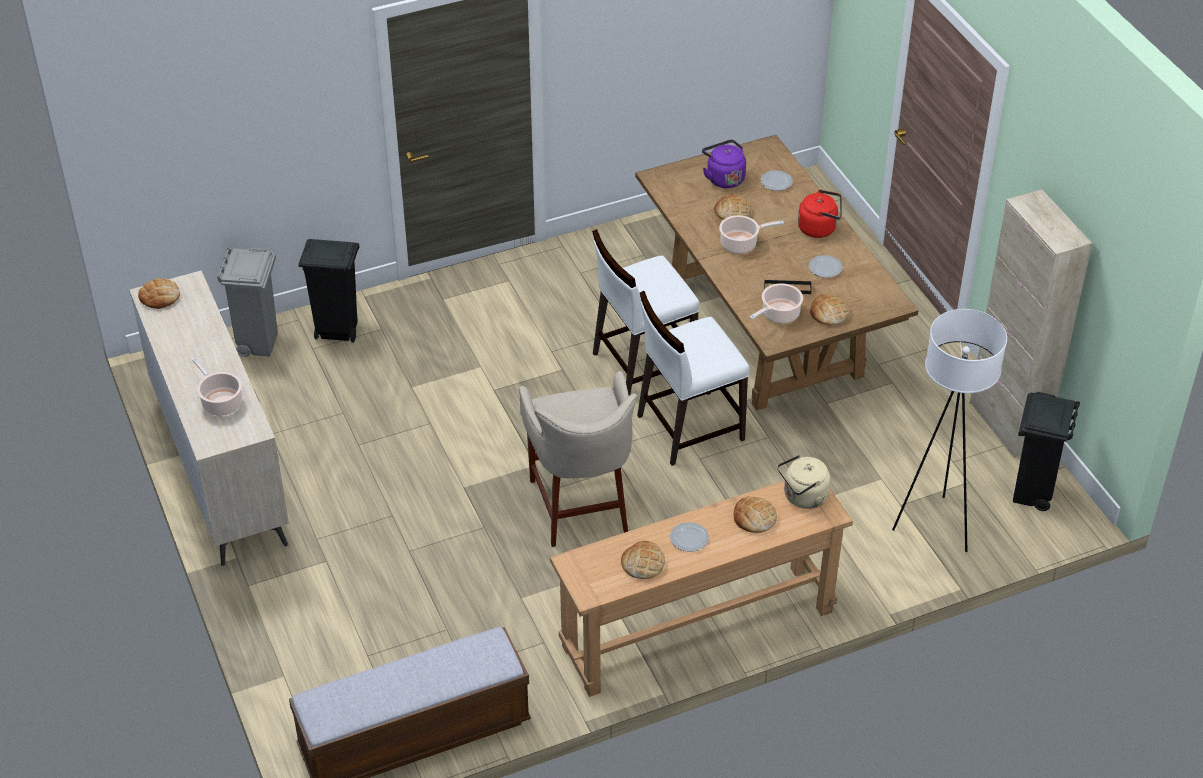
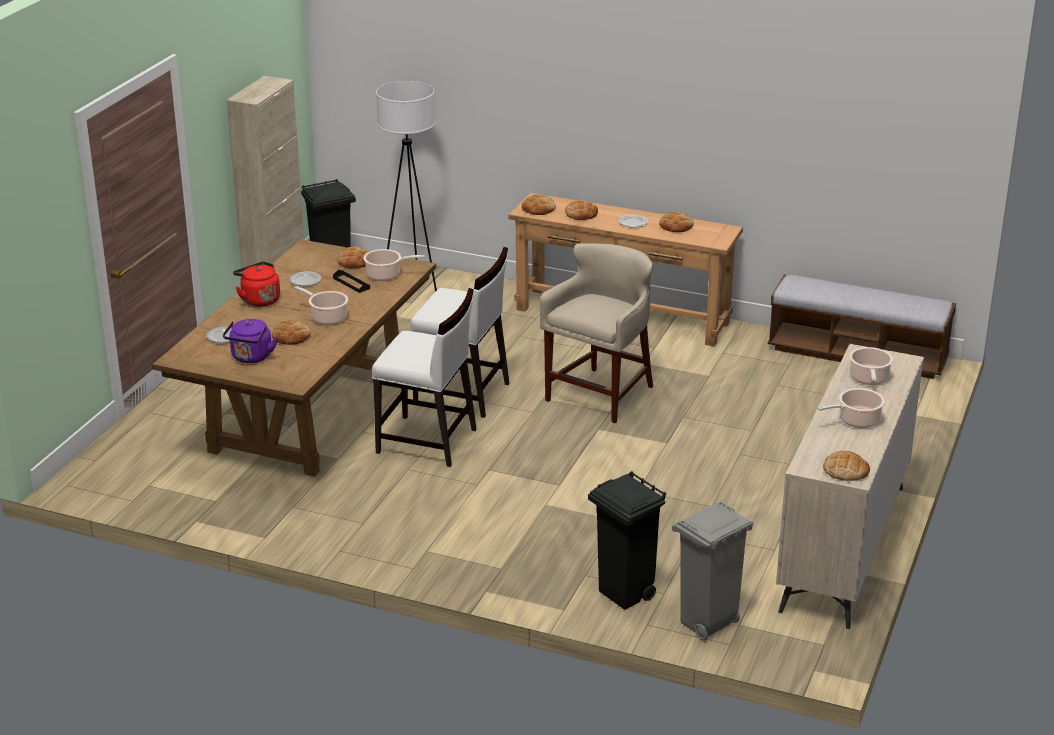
camera: 135 degrees left, 15 degrees down
(192, 349) = (856, 420): none -> cooking pot
(803, 497) = (538, 209): beige kettle -> bread

